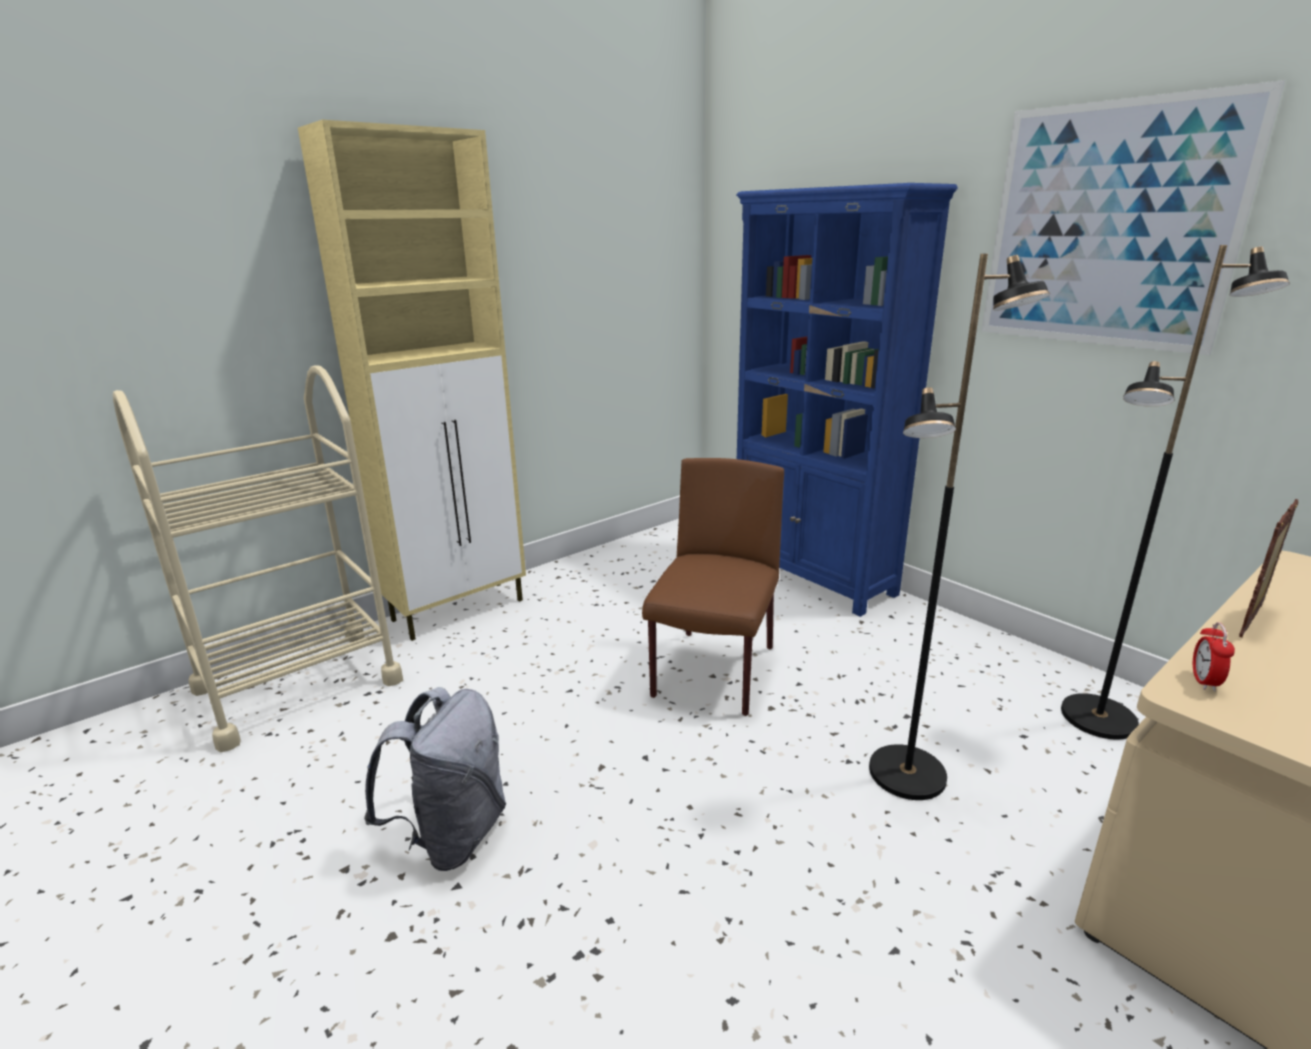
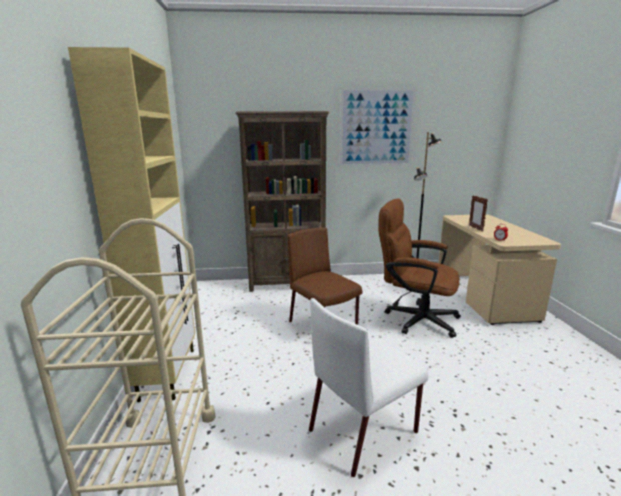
camera: 55 degrees left, 5 degrees down
(452, 835) = (364, 430): grey backpack -> white chair
(812, 576) = (287, 284): blue bookcase -> brown bookcase
(908, 774) = (414, 318): black floor lamp -> brown office chair

